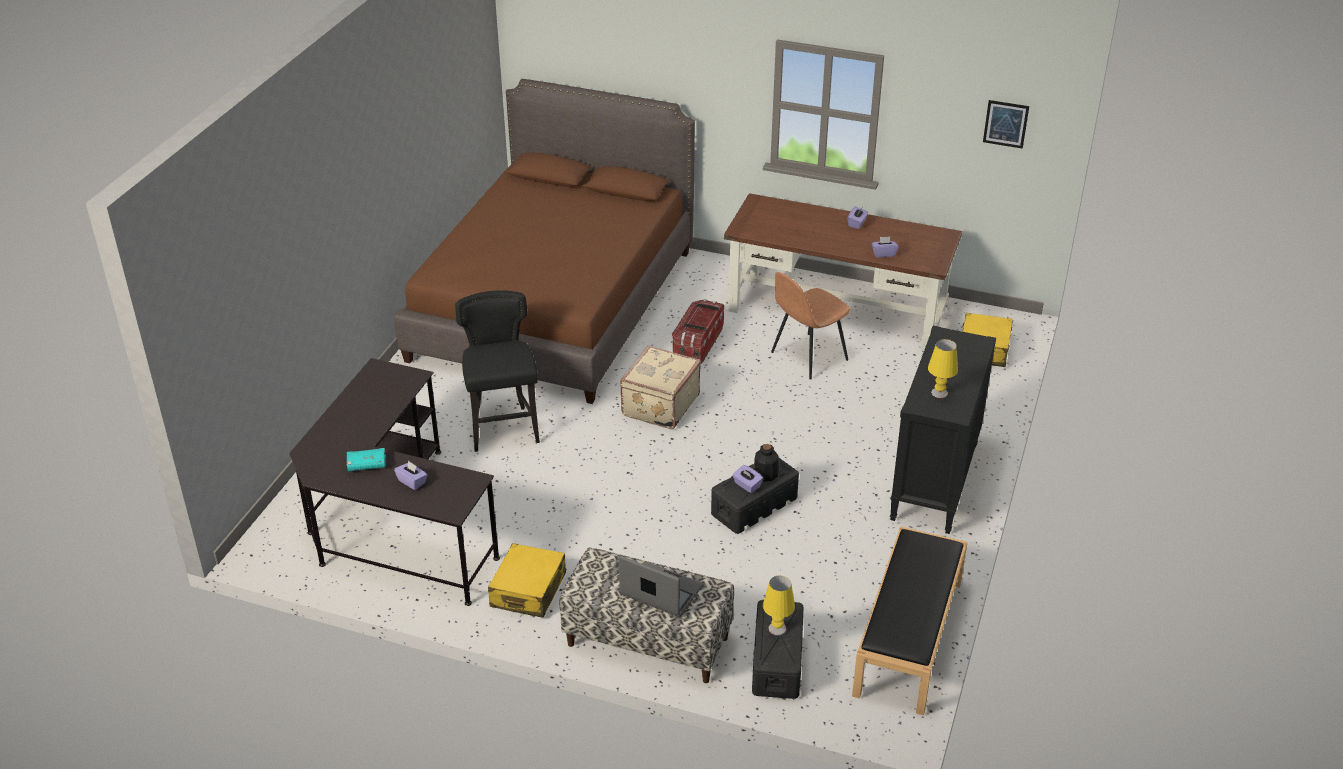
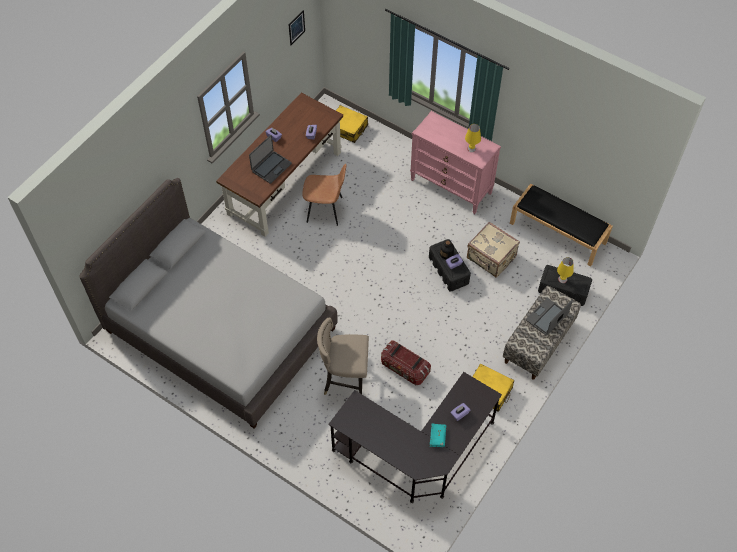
camera: 75 degrees left, 20 degrees up
(504, 430) = (345, 380): black stool -> beige stool
(554, 304) = (220, 329): brown bed -> grey bed
(659, 405) = (347, 294): beige suitcase -> beige suitcase (491, 258)
(698, 343) = (293, 260): storage box -> storage box (404, 368)
(799, 231) = (271, 167): none -> laptop
(807, 357) = (326, 210): brown chair -> brown chair turned 60 degrees counterclockwise
(935, 482) = (451, 186): black dresser -> pink dresser

